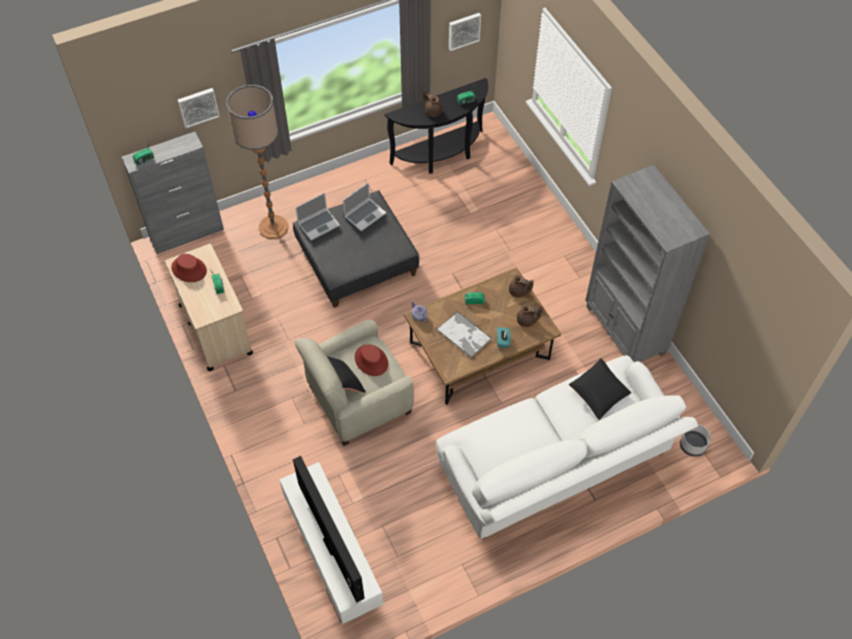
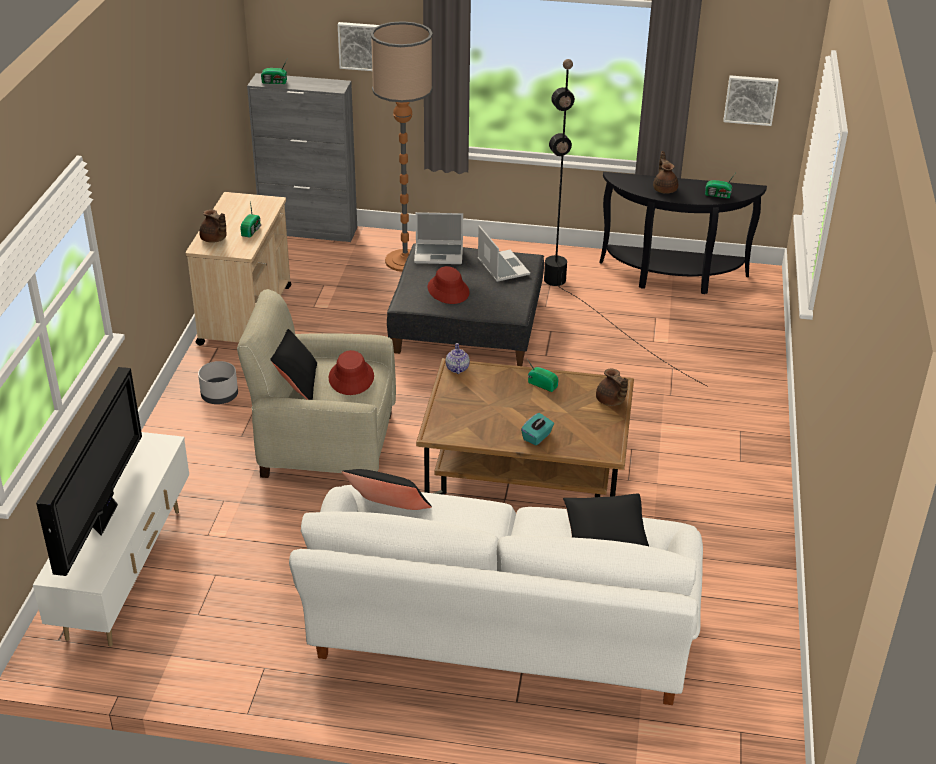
camera: 35 degrees right, 20 degrees down
(189, 269) = (239, 207): red hat -> red hat (448, 290)
(365, 215) = (502, 267): laptop -> laptop turned 105 degrees counterclockwise
(417, 205) = (592, 308): none -> black floor lamp
(464, 335) = (493, 409): tray -> none
(480, 444) = (388, 513): none -> black pillow
(527, 321) = (591, 432): brown teapot -> brown teapot (214, 239)
(624, 331) = (751, 544): grey bookcase -> none
(692, 445) = (729, 720): grey planter -> grey planter (219, 395)

